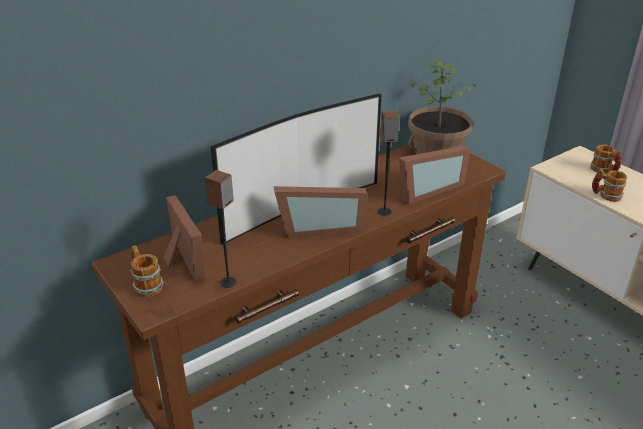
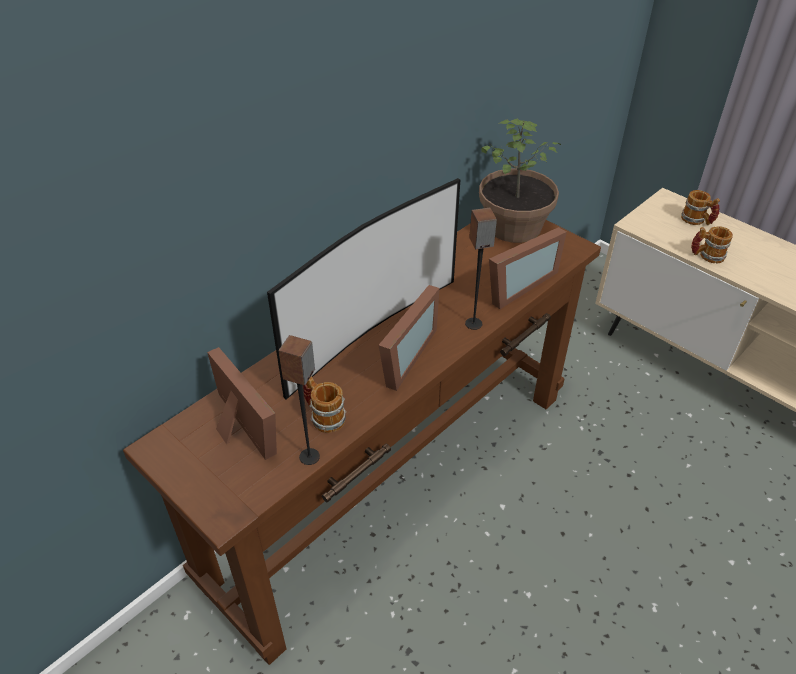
camera: 10 degrees left, 10 degrees up
(146, 284) = (205, 475): mug -> mug (323, 416)
(319, 227) = (400, 357): picture frame -> picture frame turned 45 degrees counterclockwise

